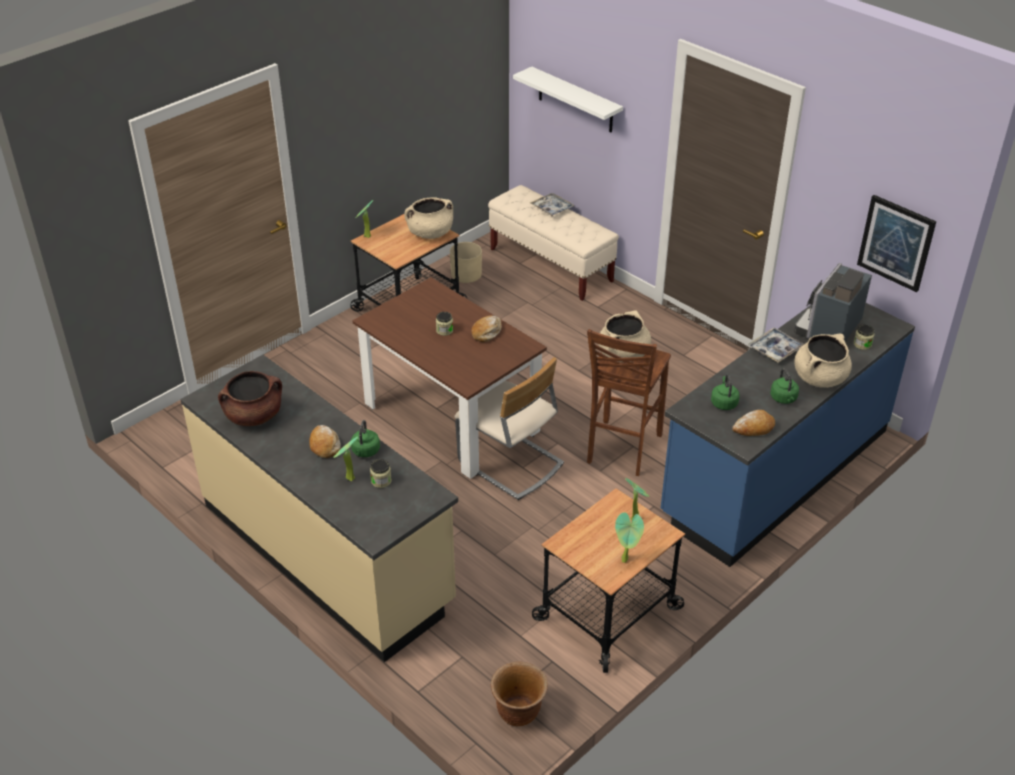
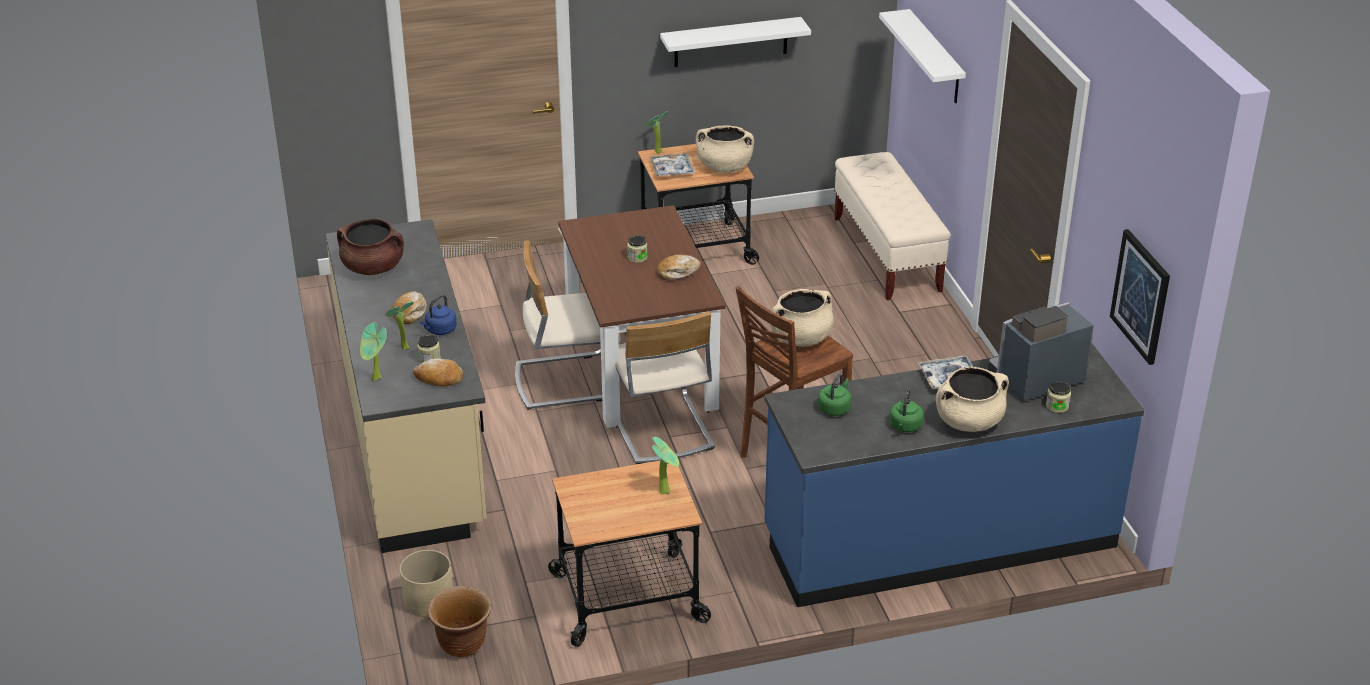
camera: 30 degrees right, 5 degrees down
(365, 452) = (440, 330): green kettle -> blue kettle
(404, 128) = (731, 42): none -> white shelf
(404, 451) = (566, 381): none -> beige chair
(466, 274) = (784, 236): beige planter -> beige planter (429, 600)
(552, 208) = (898, 184): tray -> tray (672, 170)
(626, 560) = (618, 522): potted plant -> potted plant (376, 380)
(754, 428) = (841, 442): bread -> bread (439, 379)

